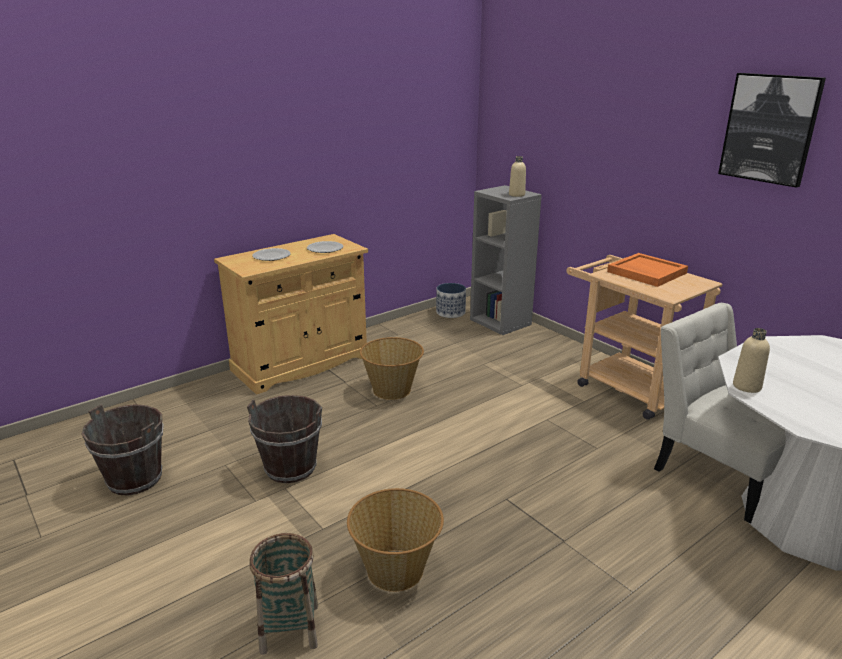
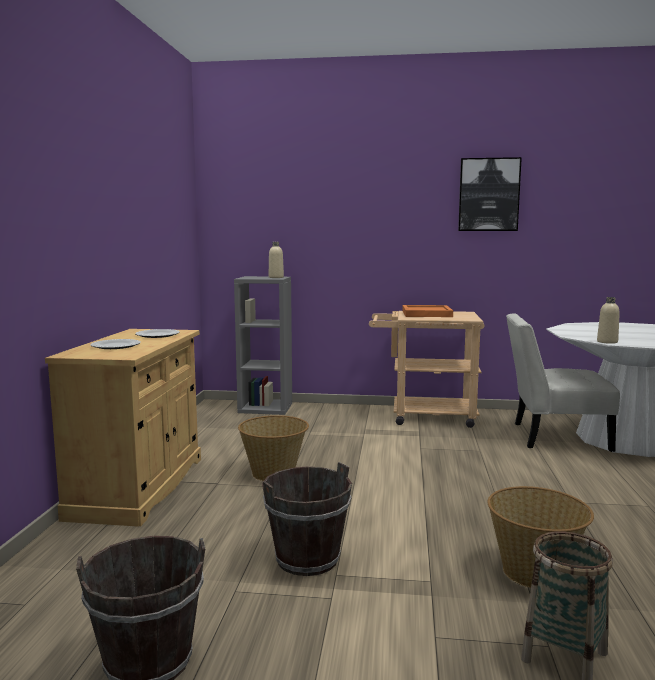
camera: 45 degrees left, 15 degrees down
(450, 312) = (210, 413): planter -> none

